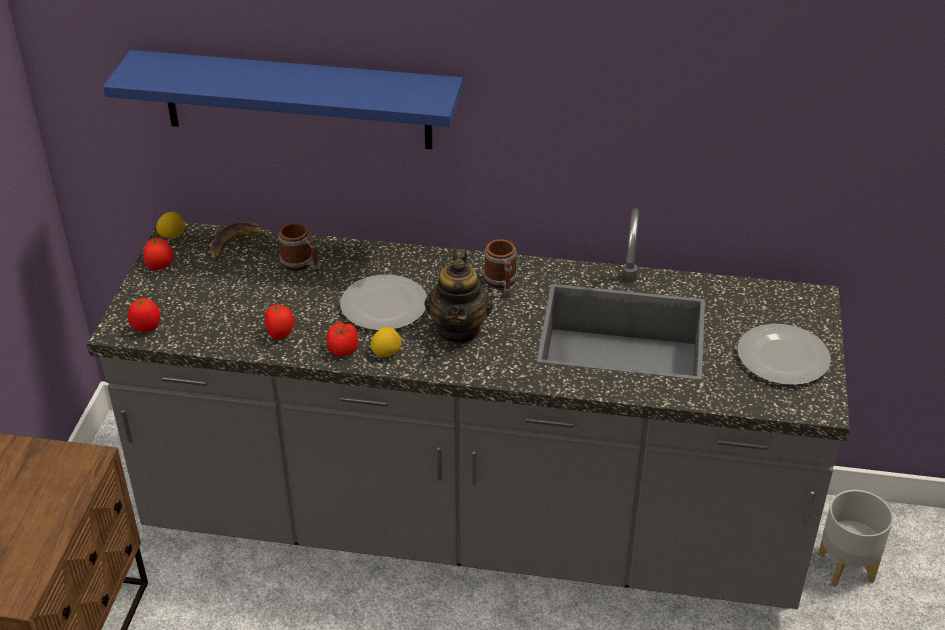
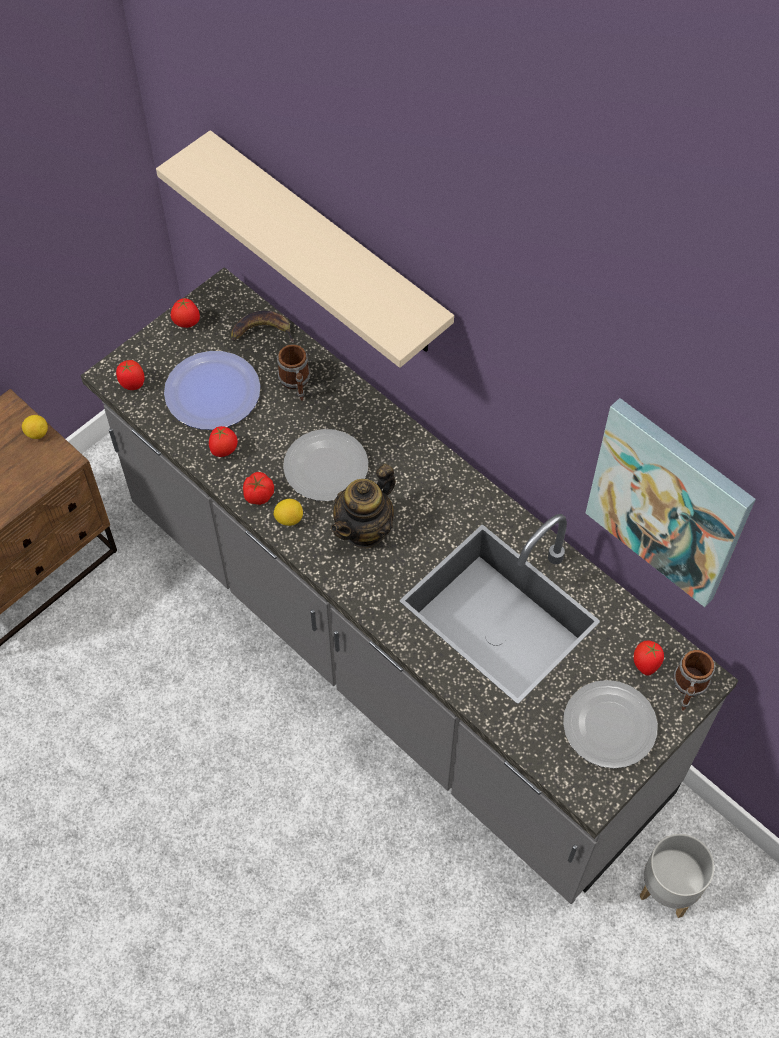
camera: 35 degrees right, 20 degrees up
(172, 235) = (220, 291): lemon -> lemon (37, 433)
(230, 301) = (212, 392): none -> plate
(297, 100) = (328, 247): blue shelf -> beige shelf
(502, 283) = (440, 499): mug -> mug (688, 688)
(730, 130) = (668, 502): none -> picture
(765, 308) = (645, 664): none -> tomato

